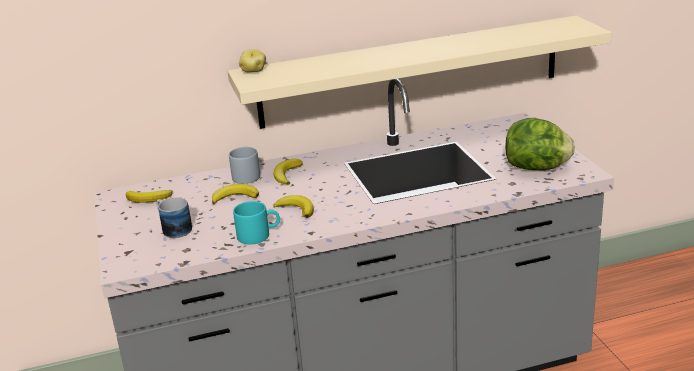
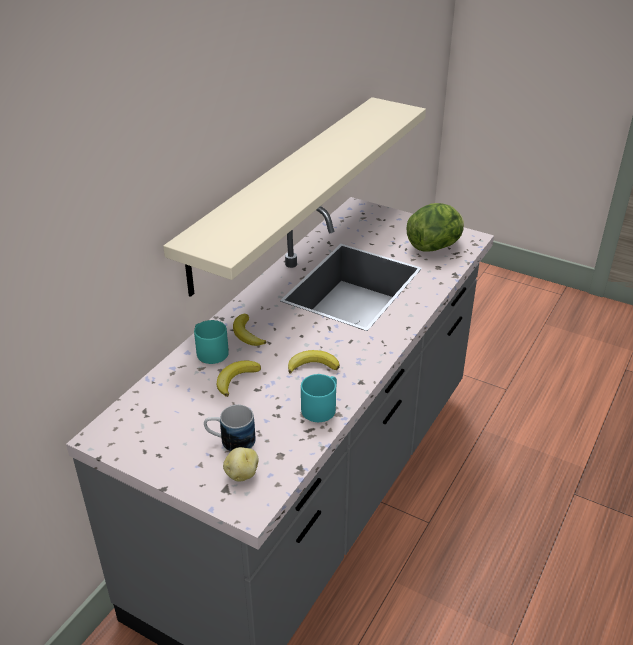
camera: 45 degrees left, 10 degrees up
(149, 199) = (149, 422): banana -> none
(246, 175) = (208, 351): grey mug -> turquoise mug
(253, 71) = (197, 238): potato -> potato (241, 474)

